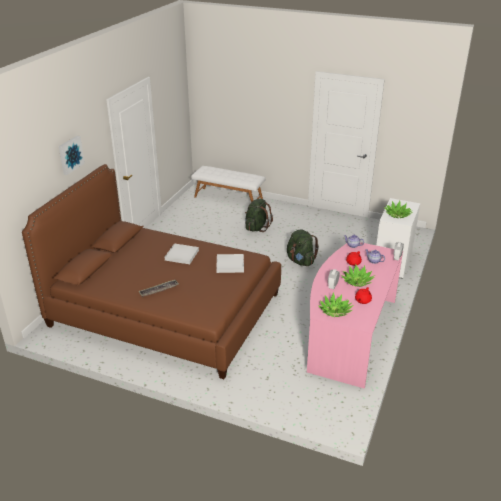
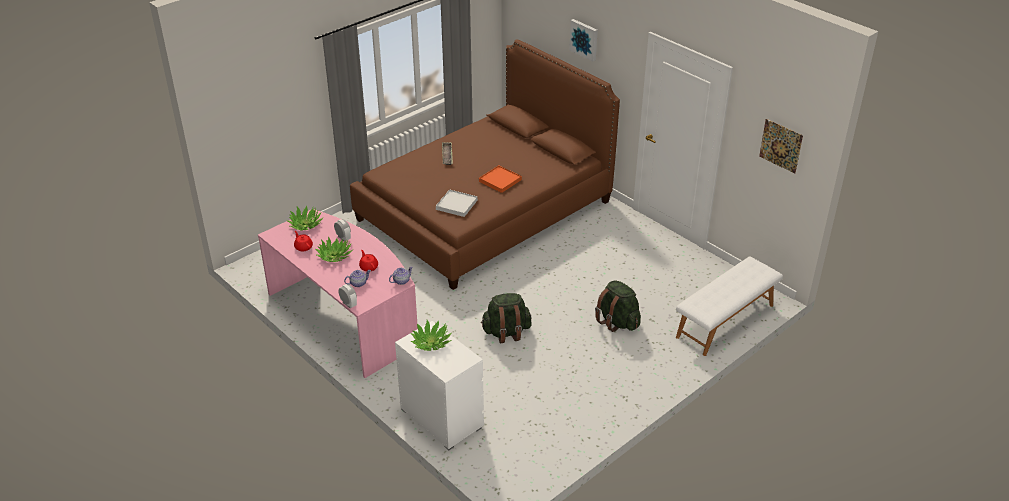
camera: 115 degrees right, 5 degrees up
(175, 101) = (780, 146): none -> picture
(182, 255) = (500, 181): white tray -> orange tray

